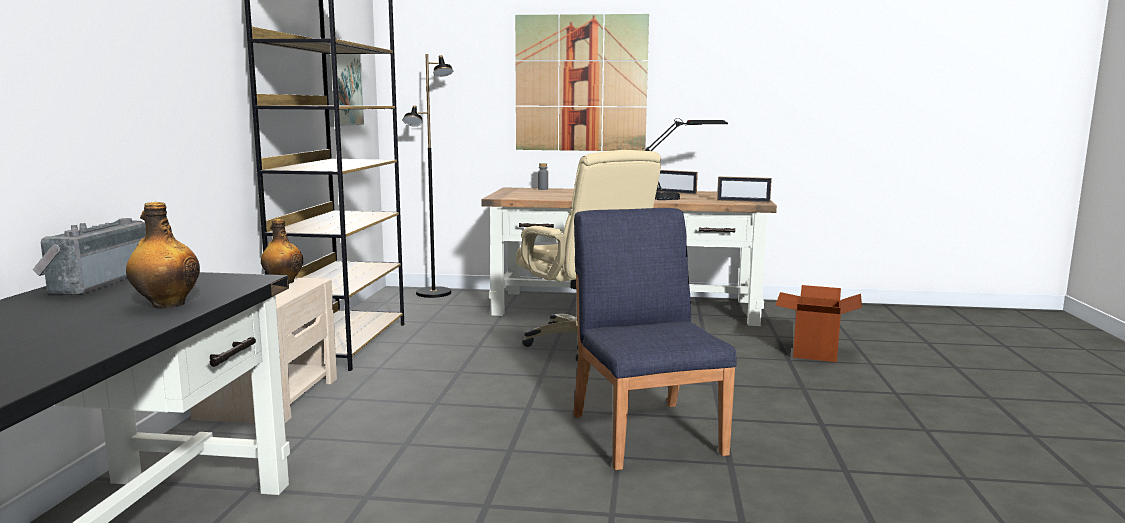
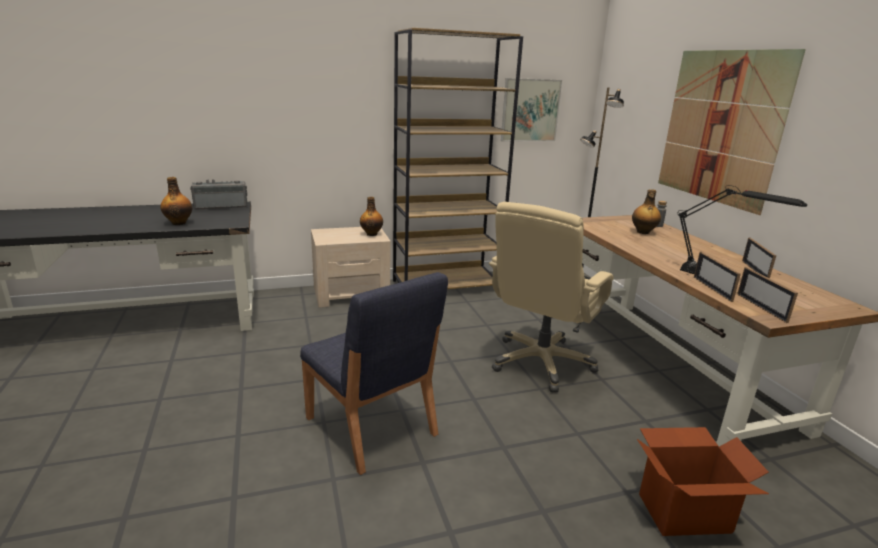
camera: 65 degrees right, 10 degrees up
(556, 193) = (643, 232): none -> bottle
(646, 432) = (371, 427): blue chair -> blue chair turned 90 degrees clockwise
(703, 201) = (712, 289): none -> picture frame

